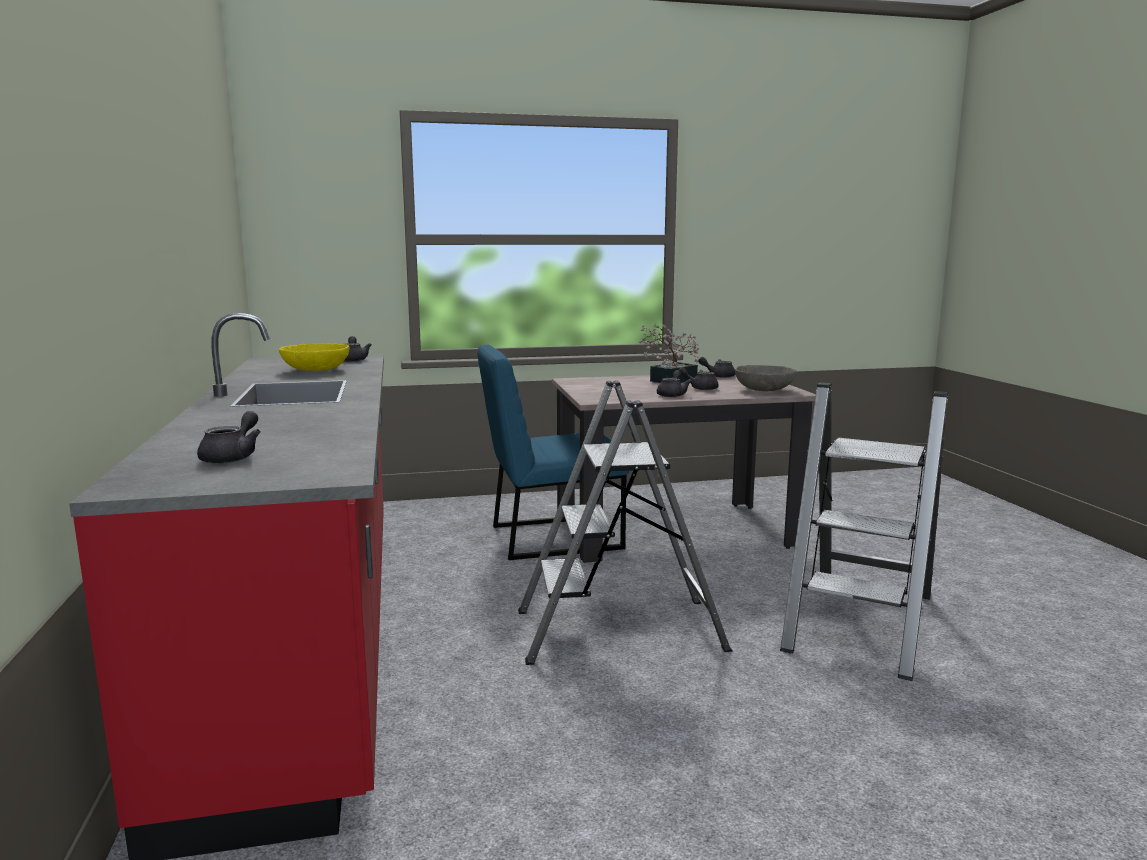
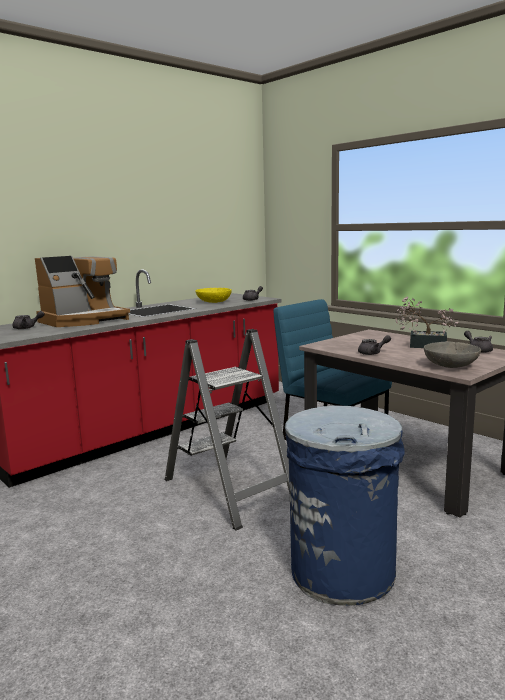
camera: 60 degrees right, 0 degrees up
(268, 425) = (84, 320): none -> coffee machine
(700, 388) = (413, 354): grey teapot -> none
(861, 621) = (343, 571): grey step ladder -> blue trash can

